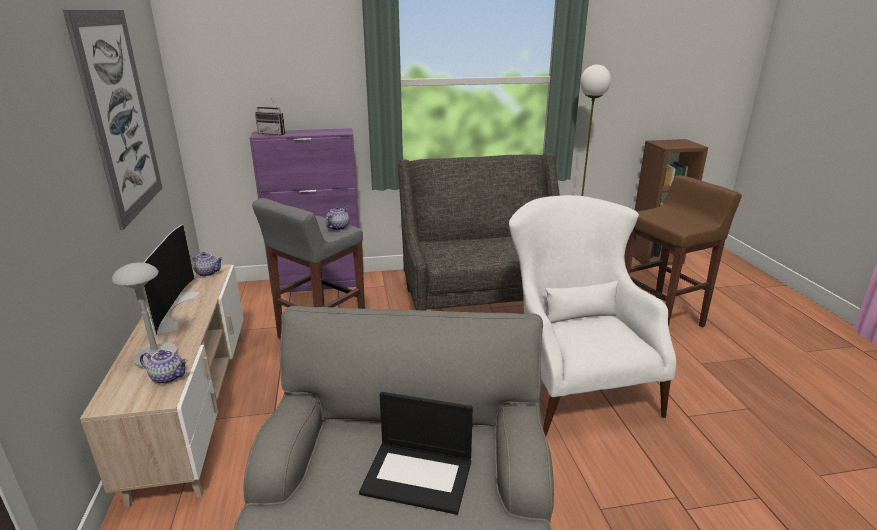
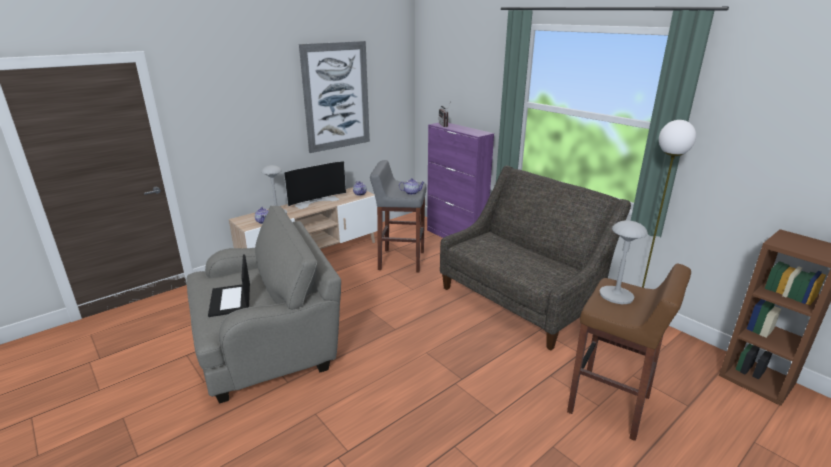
camera: 60 degrees right, 0 degrees up
(573, 381) = (446, 371): white armchair -> none
(667, 218) = (616, 296): none -> grey table lamp

